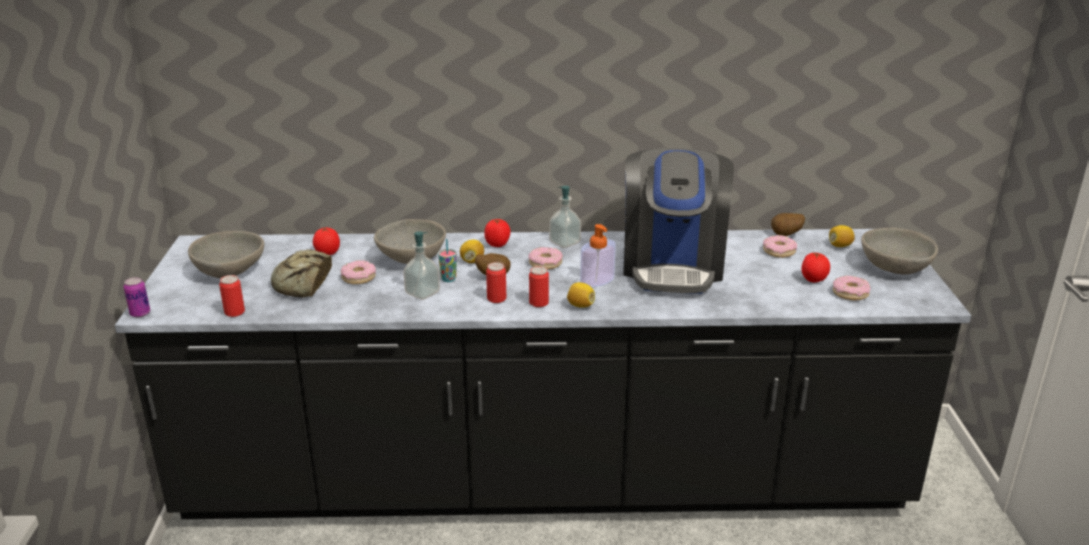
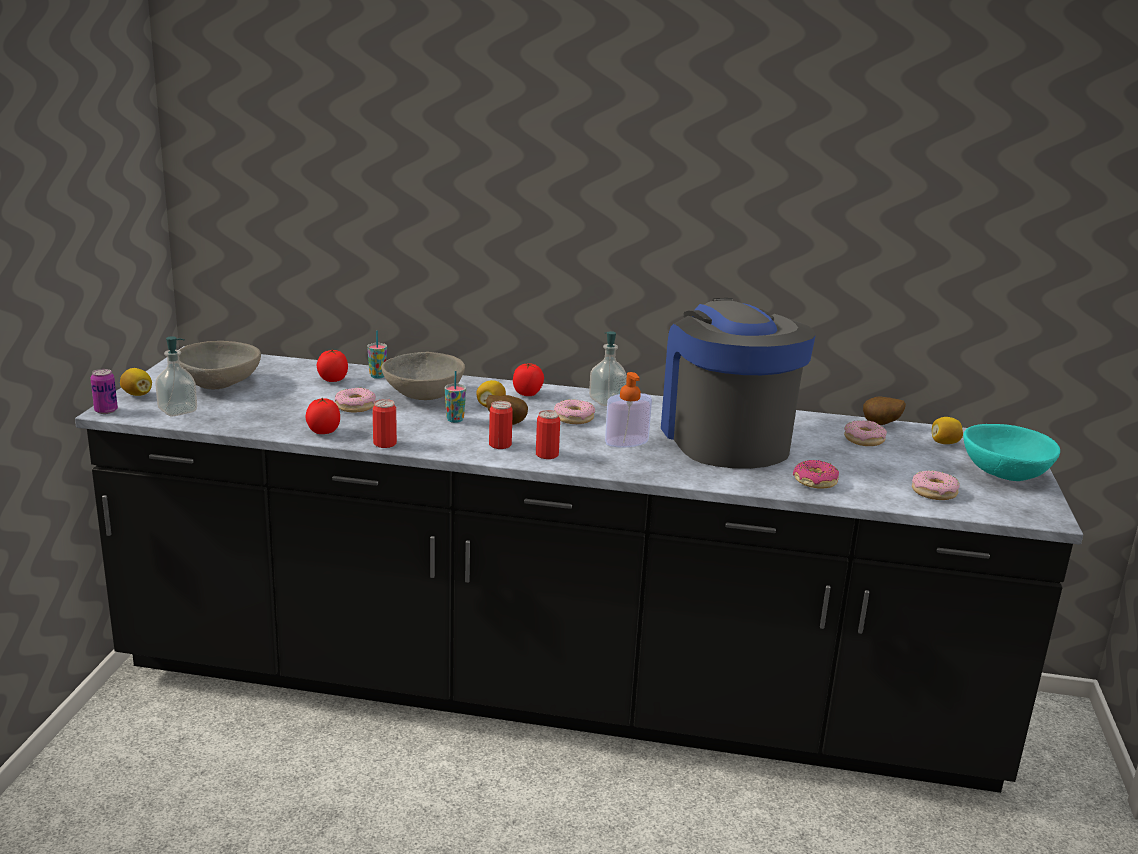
camera: 10 degrees right, 5 degrees down
(234, 312) = (205, 422): can -> can (385, 443)
(302, 283) = (292, 404): bread -> none
(364, 244) = (377, 376): none -> cup
(422, 293) = (418, 429): soap dispenser -> soap dispenser (177, 410)
(580, 305) = (594, 463): lemon -> lemon (137, 394)
(673, 265) = (725, 438): coffee machine -> coffee machine turned 150 degrees clockwise
(758, 297) = (815, 482): none -> donut
(813, 280) = (893, 473): tomato -> tomato (323, 432)
(895, 268) = (1005, 474): grey bowl -> turquoise bowl

